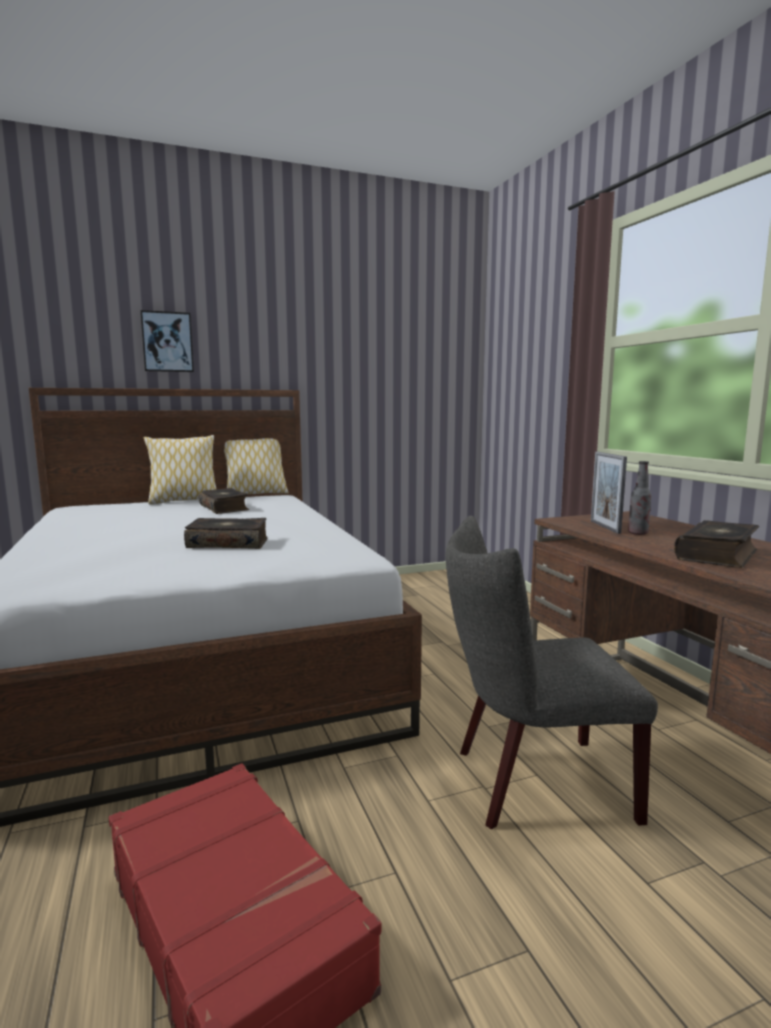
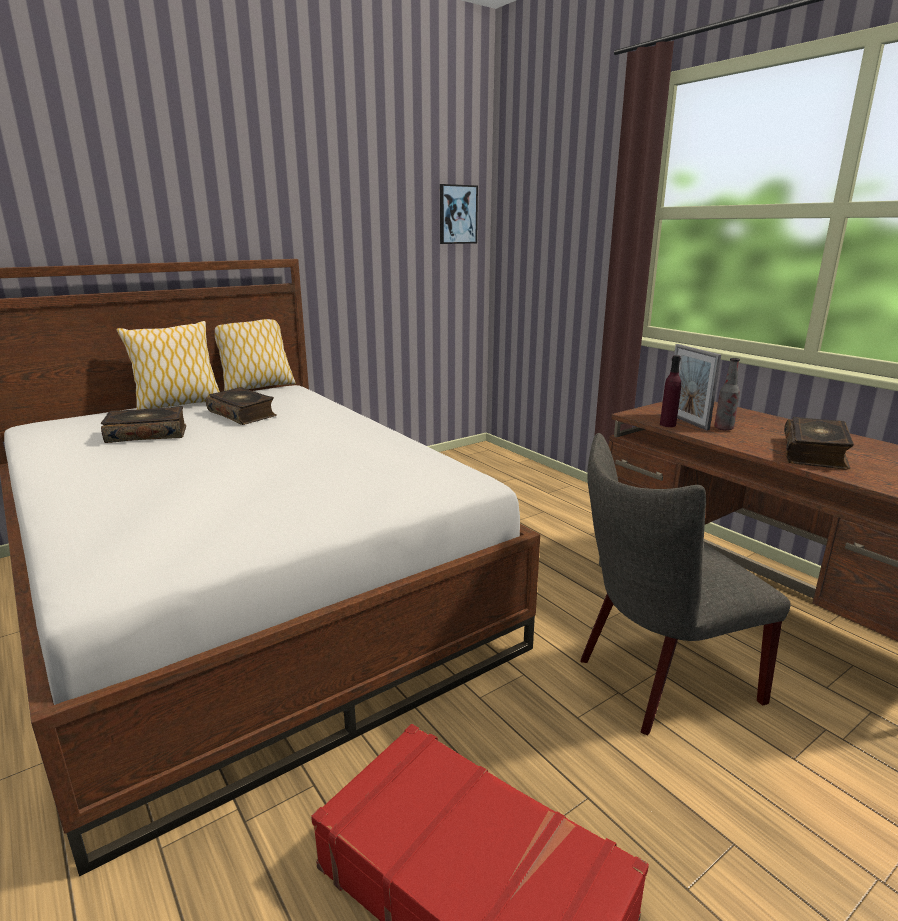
camera: 15 degrees left, 10 degrees up
(167, 342) = (128, 200): picture -> picture (457, 214)
(228, 543) = (305, 473): book -> book (147, 434)
(581, 528) = (667, 424): none -> purple bottle

